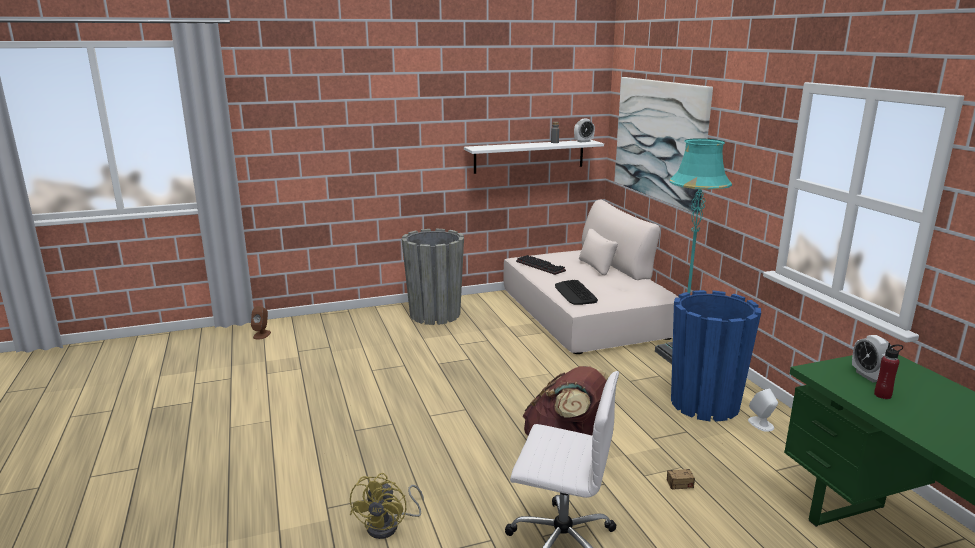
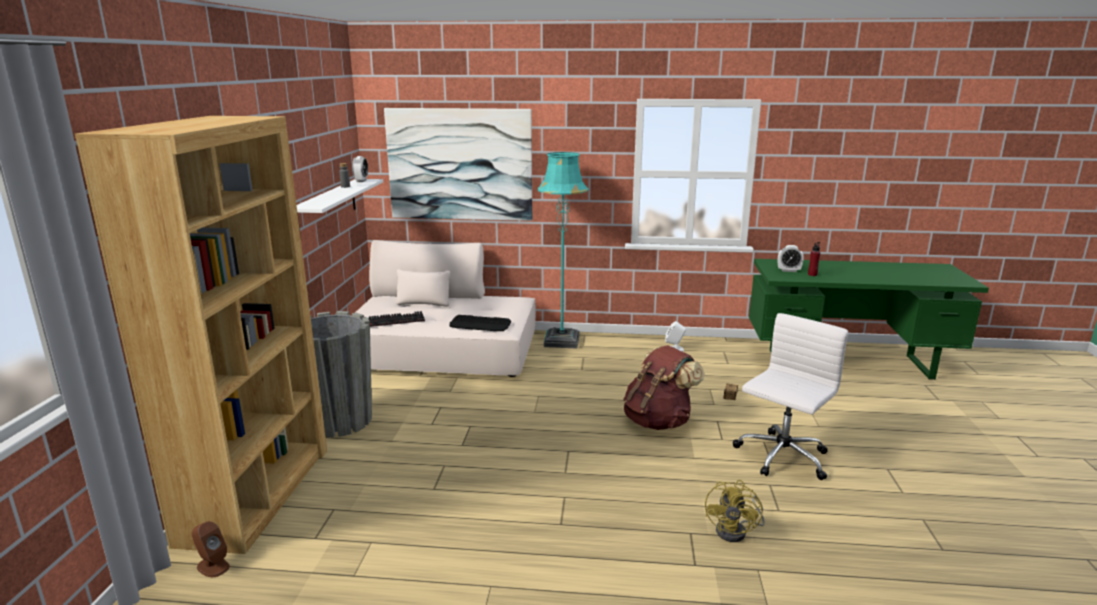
camera: 65 degrees left, 0 degrees up
(334, 321) = (257, 493): none -> brown bookcase
(389, 526) = (736, 531): yellow fan -> yellow fan turned 75 degrees clockwise
(704, 404) = (636, 356): blue planter -> none

